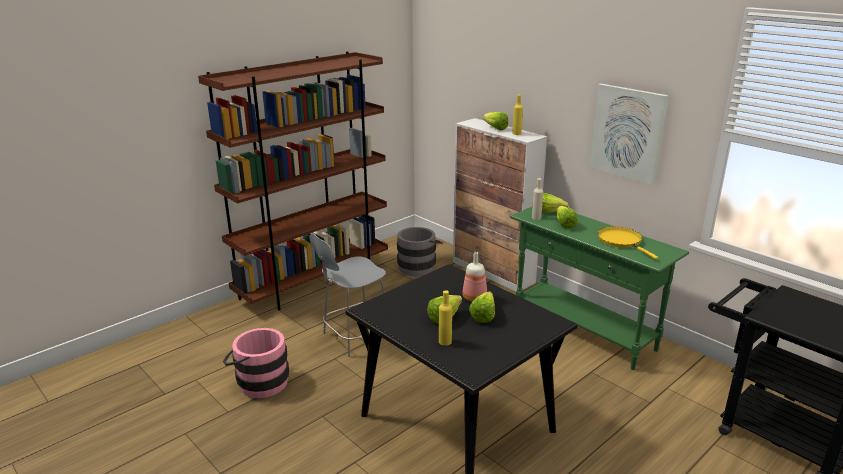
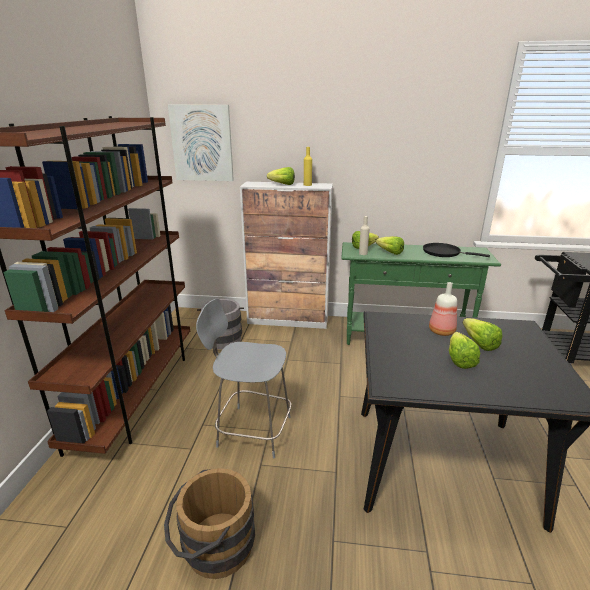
camera: 40 degrees left, 0 degrees up
(259, 382) = (212, 548): pink bucket -> brown bucket
(355, 337) = (252, 430): grey chair -> grey chair turned 90 degrees clockwise
(445, 341) = (505, 383): yellow bottle -> none
(621, 241) = (444, 253): yellow frying pan -> black frying pan
(627, 133) = (413, 165): picture -> picture (202, 143)

